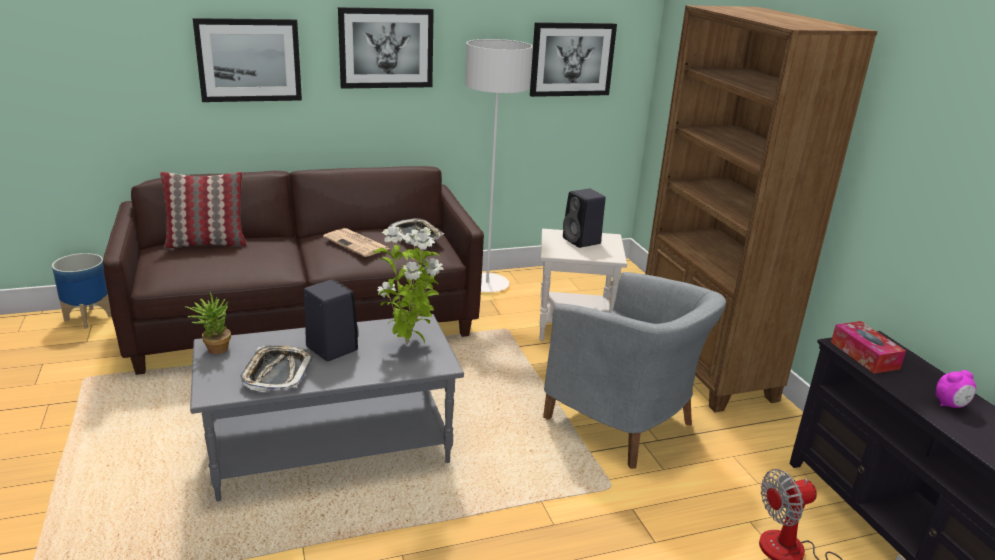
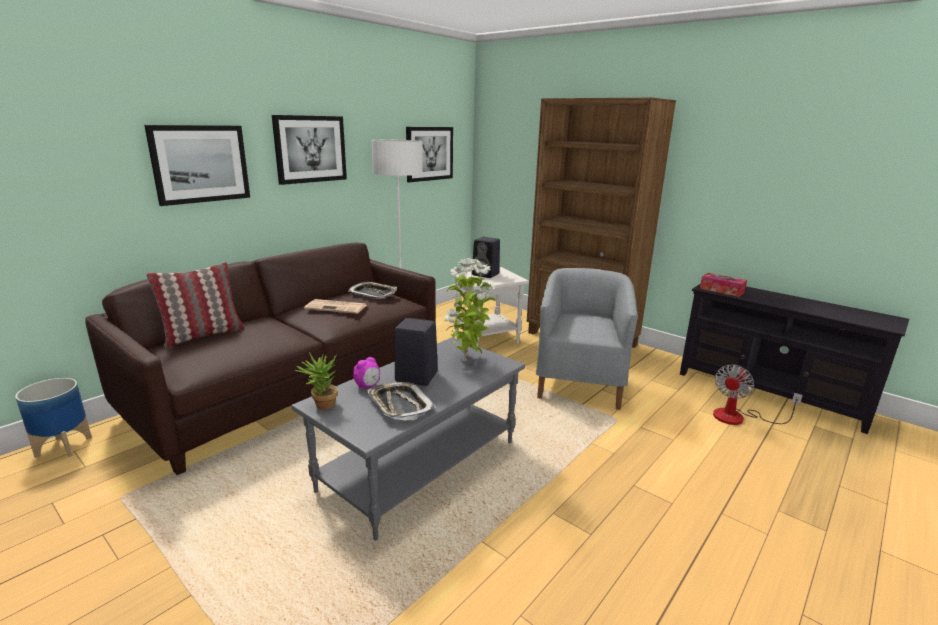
camera: 30 degrees left, 5 degrees down
(623, 424) = (579, 383): grey armchair -> grey armchair turned 90 degrees counterclockwise
(950, 405) = (787, 301): alarm clock -> alarm clock (367, 386)

